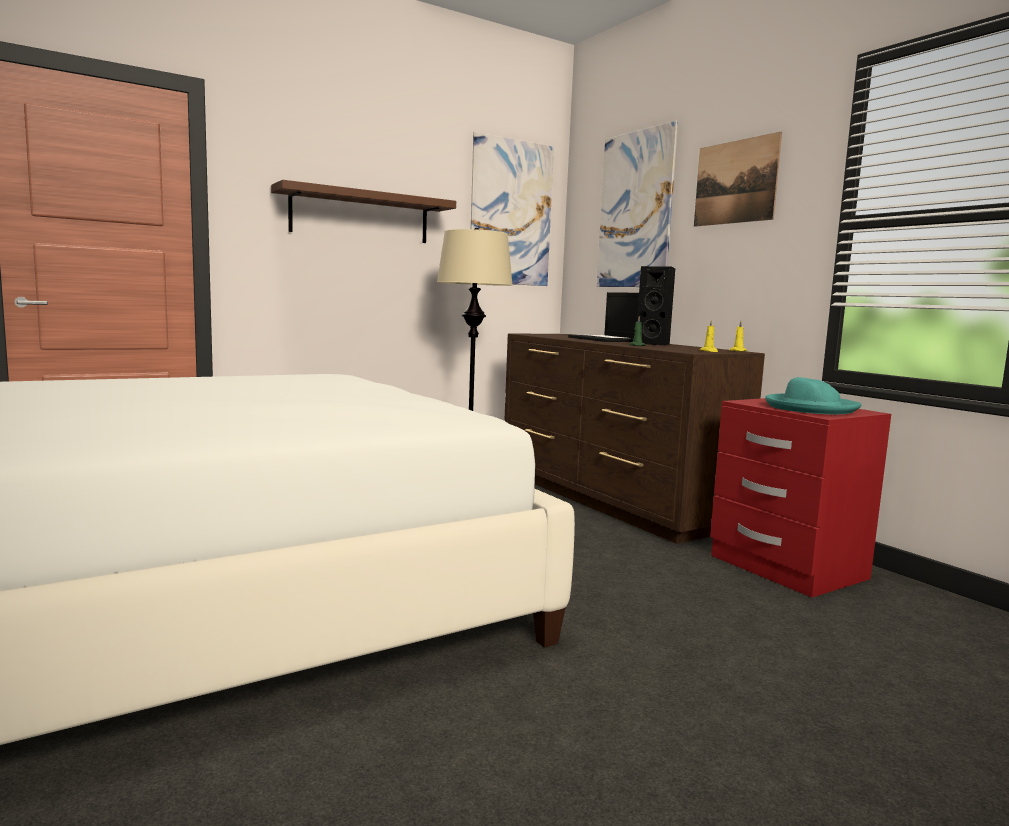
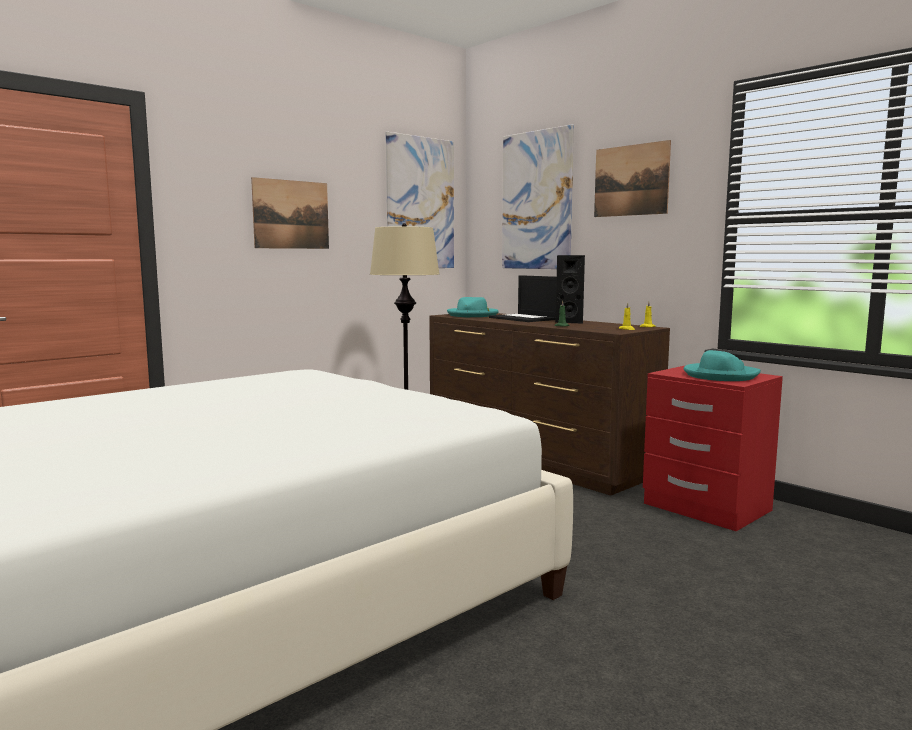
camera: 10 degrees left, 0 degrees up
(360, 216) = (291, 214): brown shelf -> picture
(555, 335) = (473, 315): none -> turquoise hat

